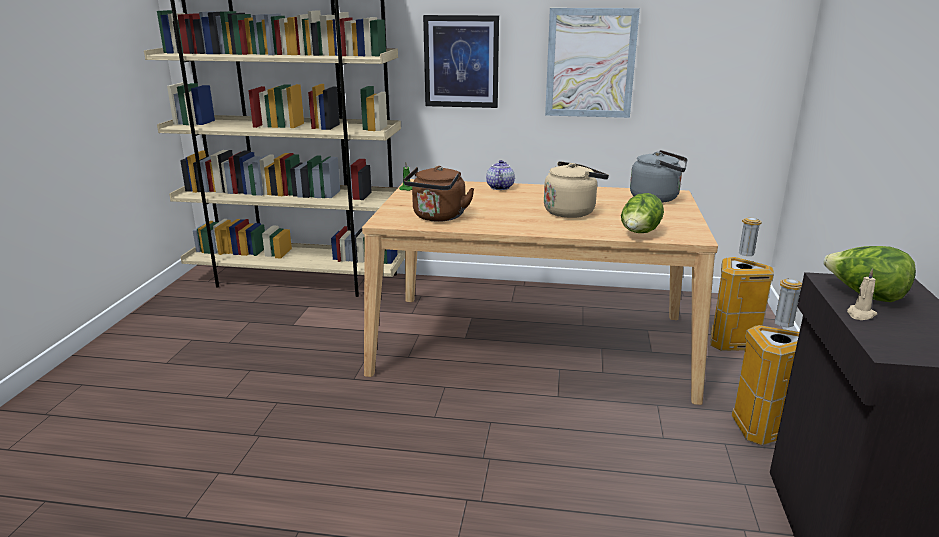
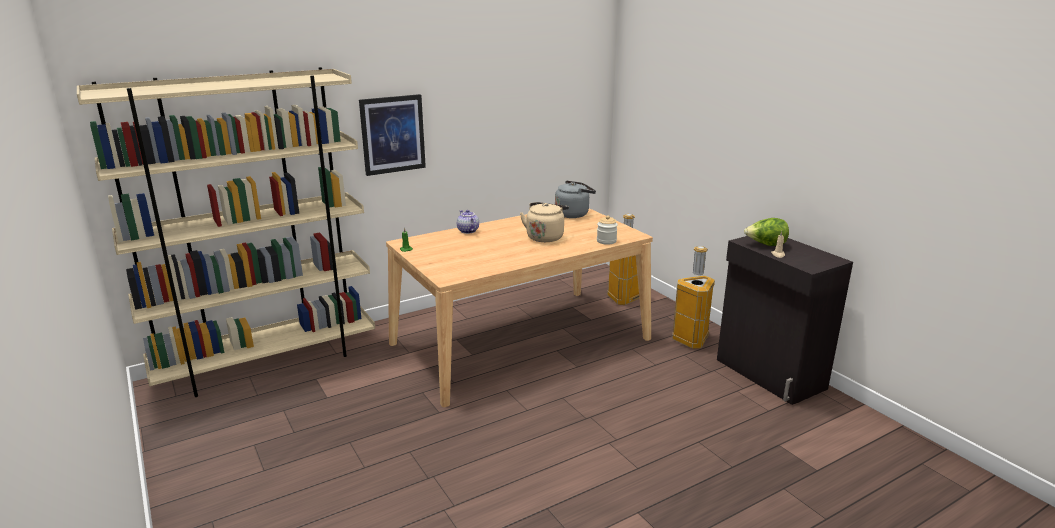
camera: 40 degrees left, 0 degrees up
(438, 217) = (475, 265): brown kettle -> none
(590, 63) = (488, 123): picture -> none
(639, 234) = (606, 241): lettuce -> jar

